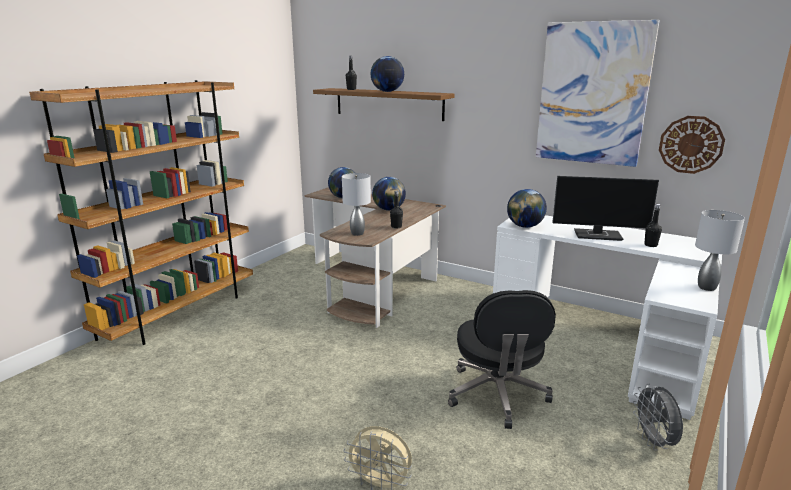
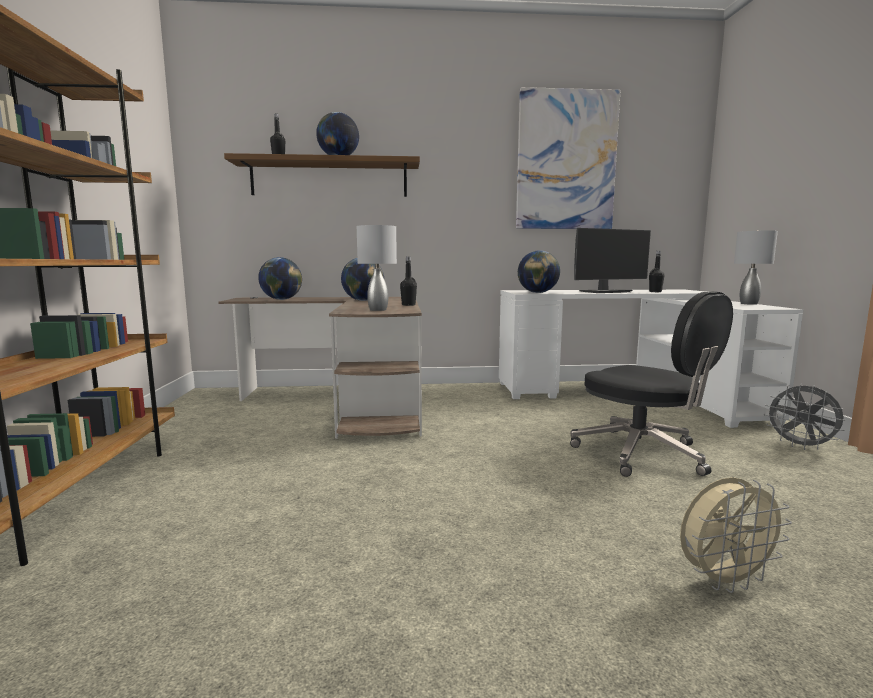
camera: 35 degrees left, 10 degrees down
(691, 144) = (652, 204): wall clock -> none

